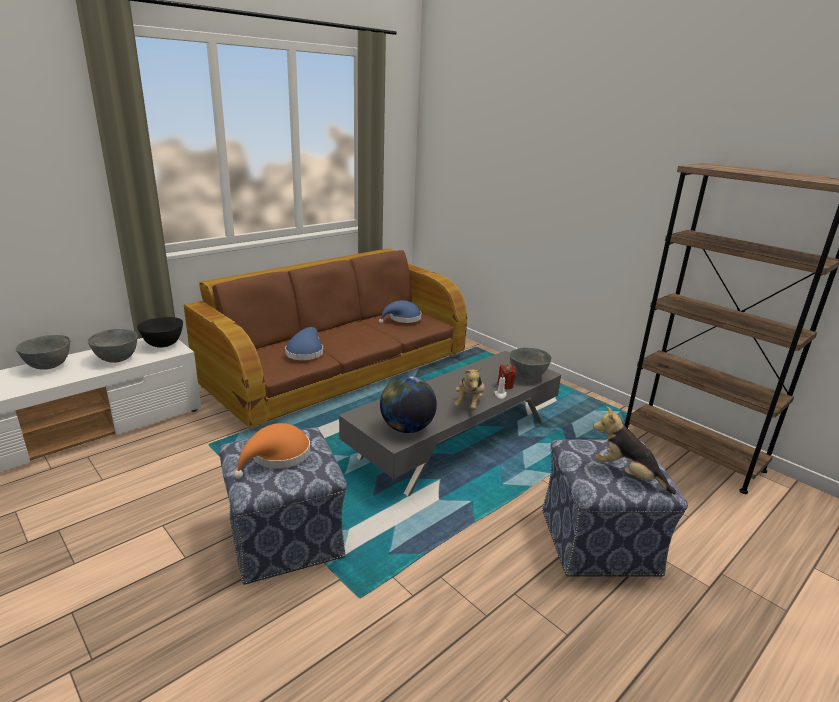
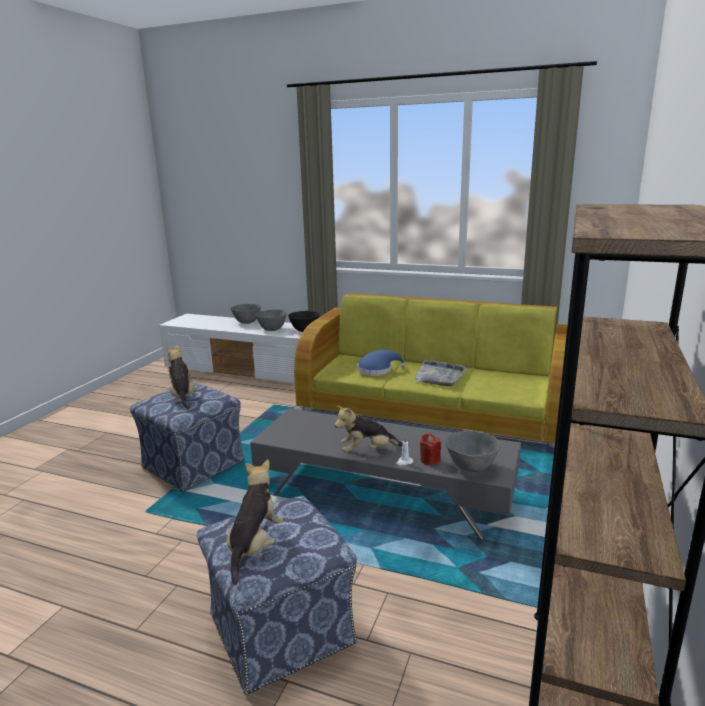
camera: 65 degrees right, 5 degrees down
(277, 456) = (183, 397): orange hat -> plush toy
(338, 369) = (433, 406): brown sofa -> green sofa
(358, 335) = (439, 376): none -> grey tray
(403, 319) = (510, 381): blue hat -> none
(406, 428) = (292, 436): globe -> none

